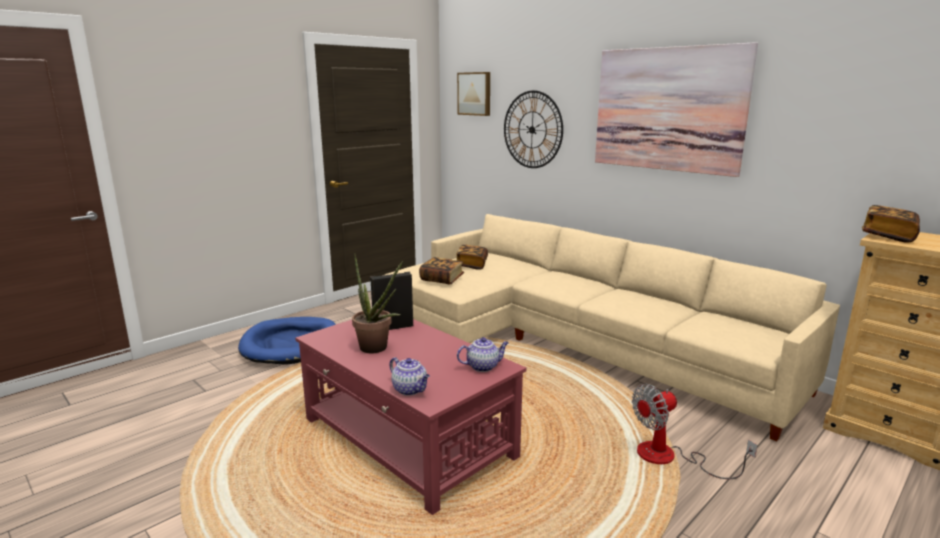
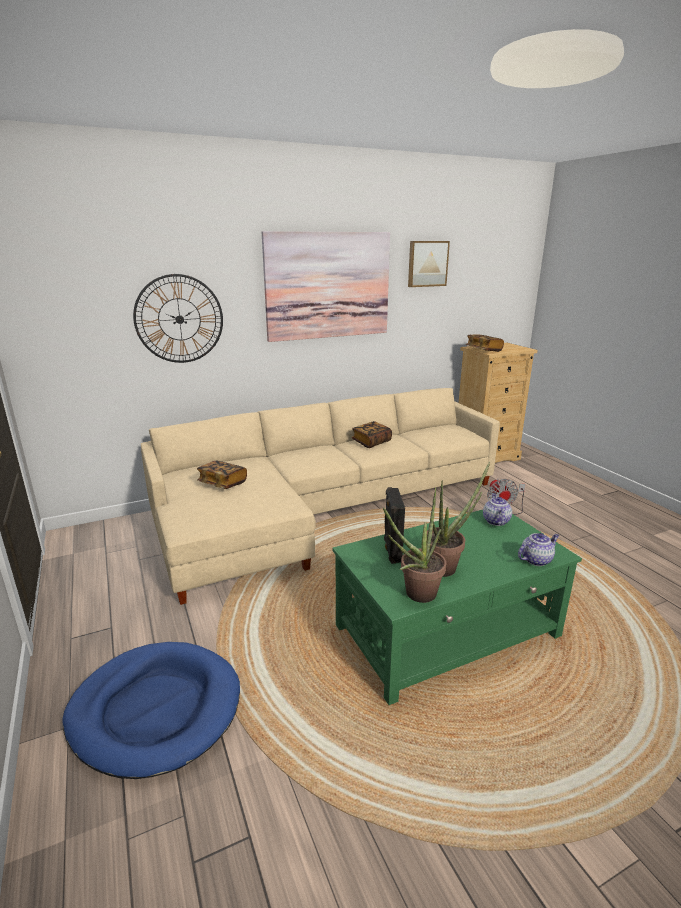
camera: 70 degrees left, 5 degrees up
(328, 341) = (415, 595): none -> potted plant
(408, 438) = (448, 631): red coffee table -> green coffee table
(442, 279) = (251, 507): book -> book (371, 442)
(475, 94) = (69, 281): picture -> picture (427, 263)

